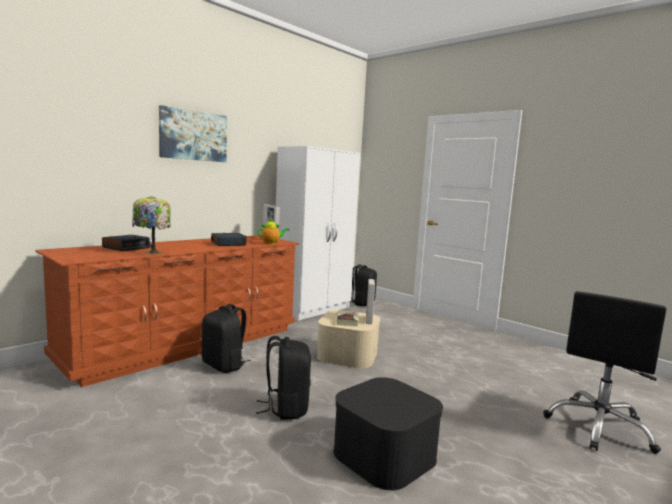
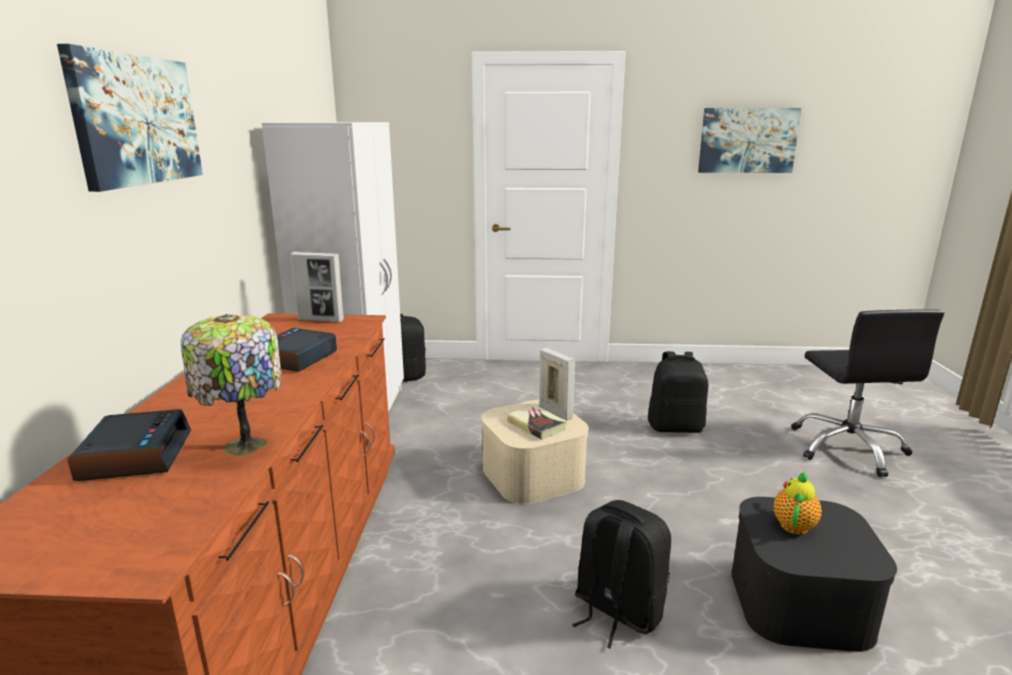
camera: 40 degrees left, 10 degrees up
(224, 365) = (414, 593): black backpack -> black backpack (675, 427)
(271, 243) = (355, 330): teapot -> teapot (794, 524)
(617, 172) = (747, 140): none -> picture

